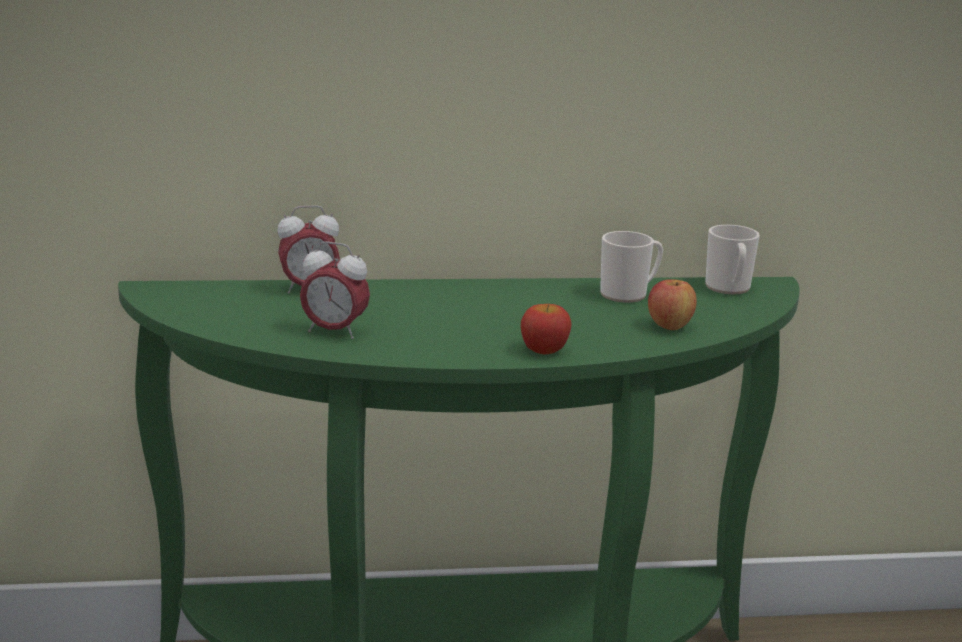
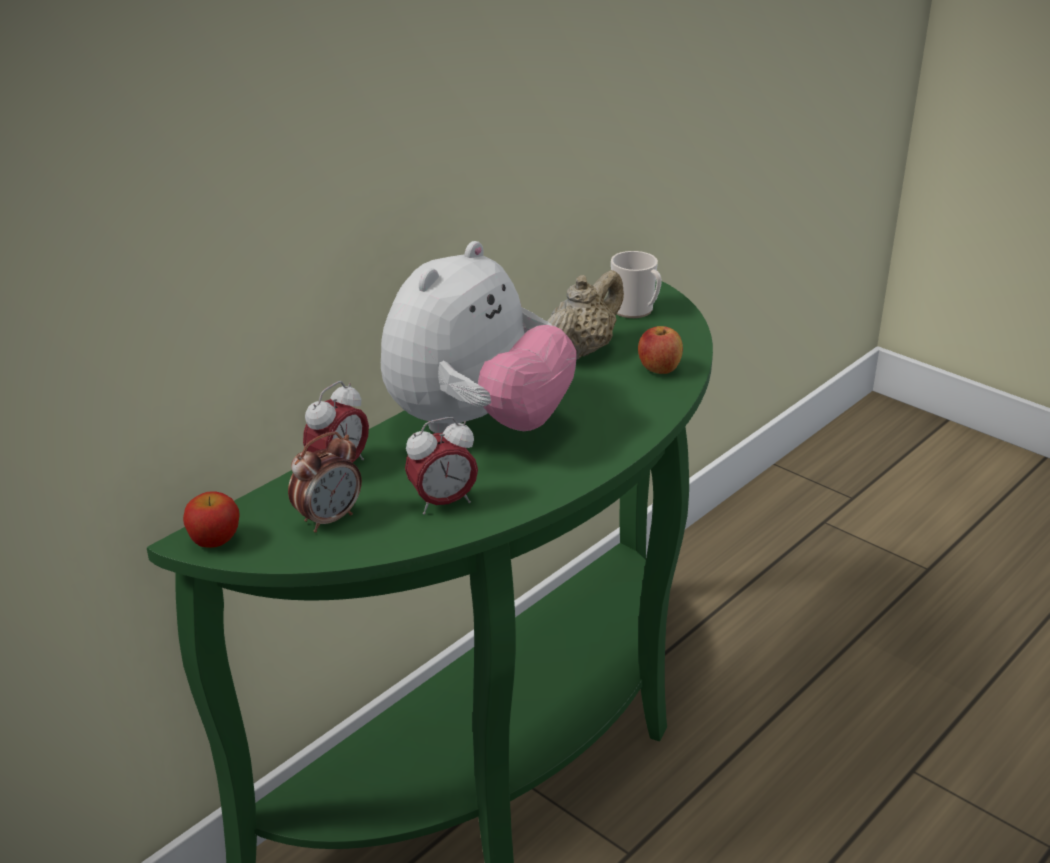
camera: 40 degrees left, 10 degrees up
(245, 310) = (328, 519): none -> alarm clock
(449, 304) = (477, 426): none -> plush toy
(544, 350) = (620, 438): apple -> apple (215, 540)
(628, 294) = (582, 349): mug -> beige teapot

